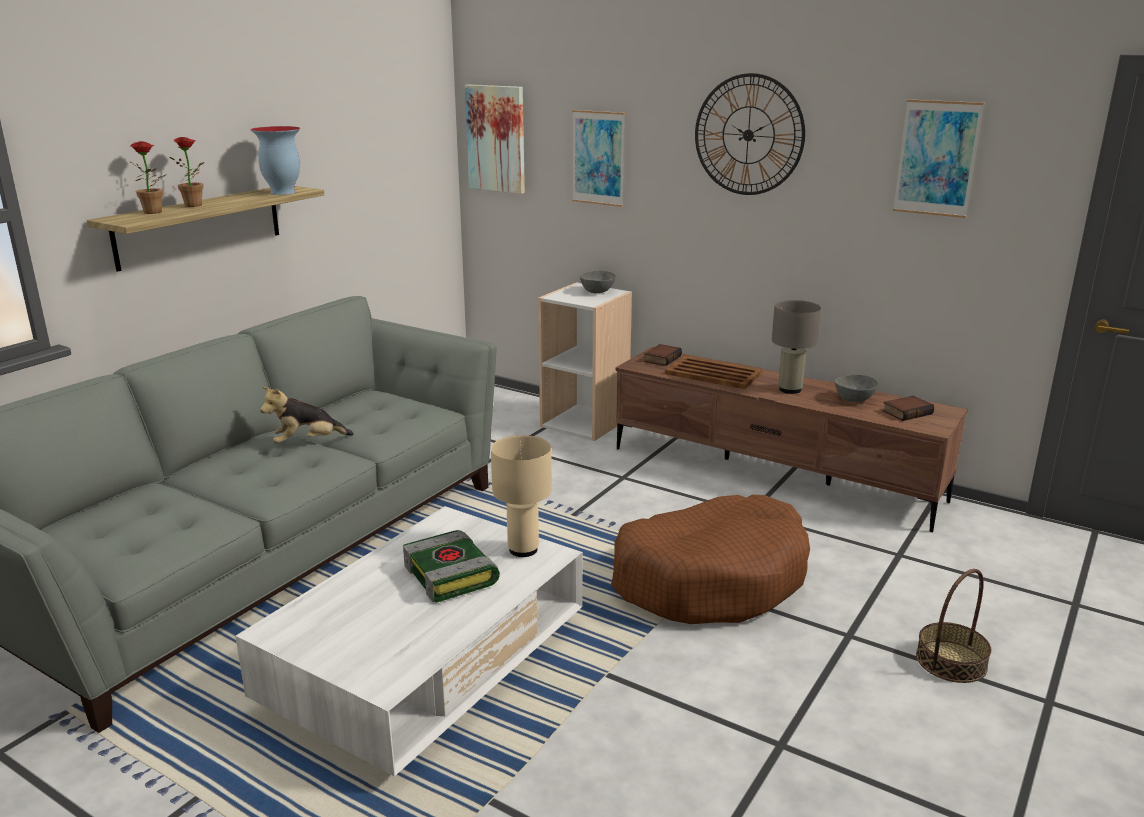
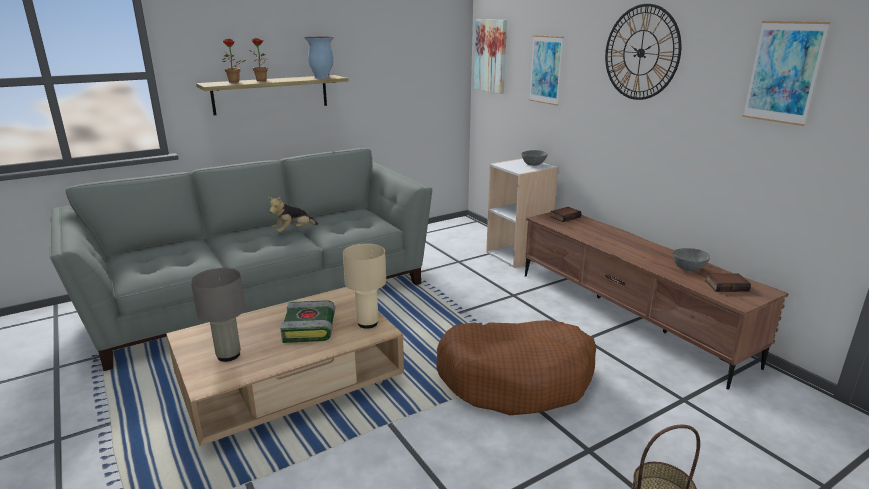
camera: 25 degrees right, 0 degrees up
(307, 442) = (293, 231): plush toy -> plush toy turned 45 degrees counterclockwise
(426, 664) = (290, 383): white coffee table -> brown coffee table
(714, 374) = (592, 232): brown tray -> none
(789, 389) = (640, 252): grey table lamp -> grey table lamp (228, 355)

